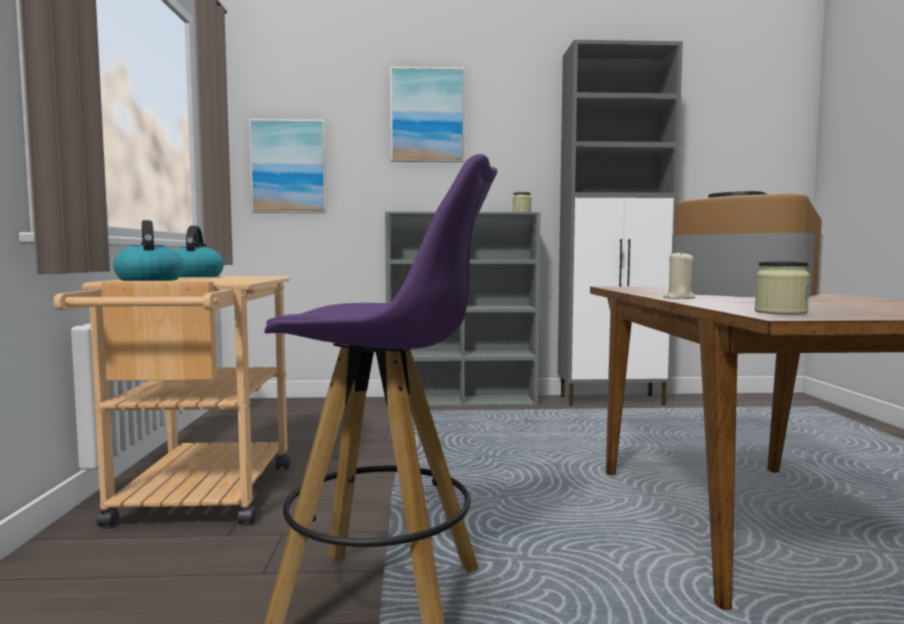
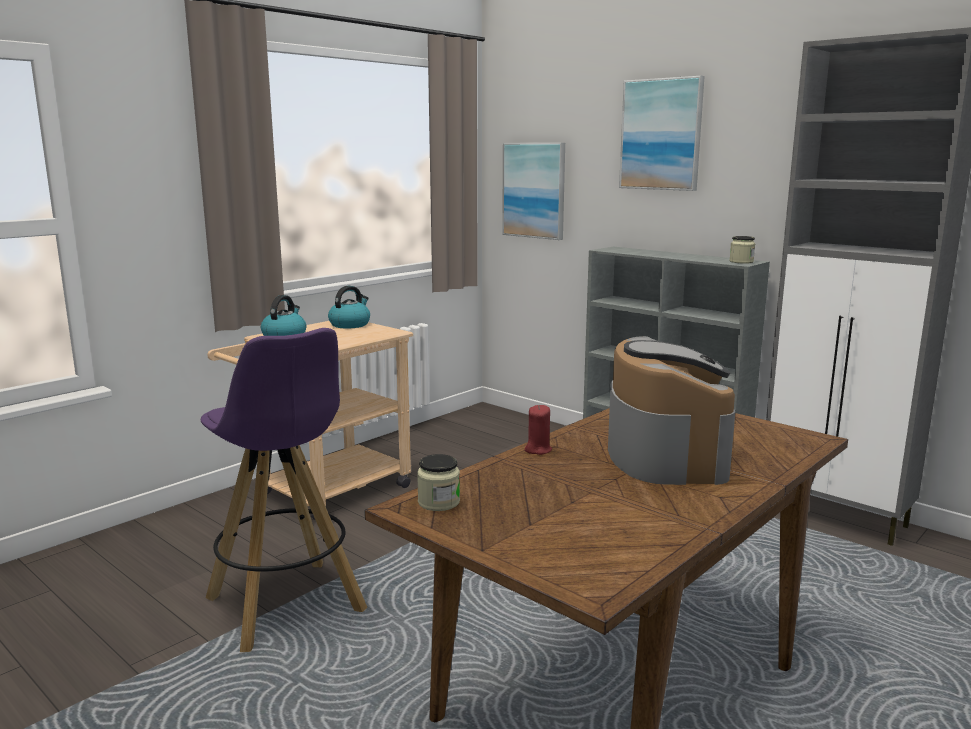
camera: 45 degrees right, 10 degrees up
(679, 298) = (538, 450): beige candle -> red candle

